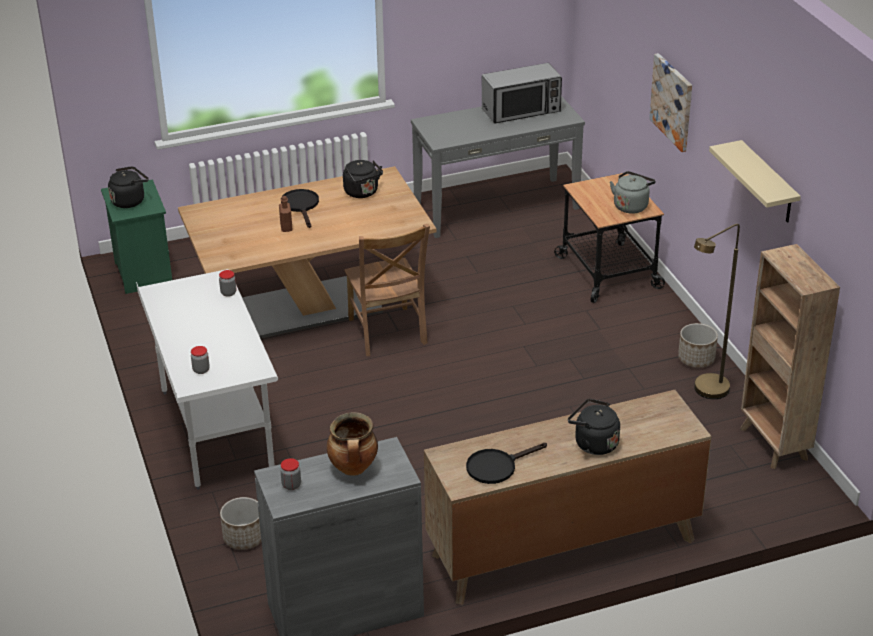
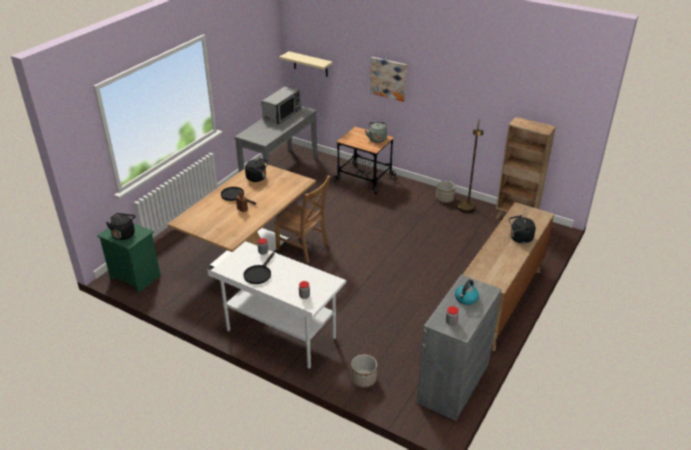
camera: 40 degrees left, 0 degrees up
(354, 469) = (466, 299): cooking pot -> kettle
(497, 466) = (499, 268): black frying pan -> black frying pan (259, 273)
(768, 183) = (482, 95): beige shelf -> beige shelf (310, 64)

